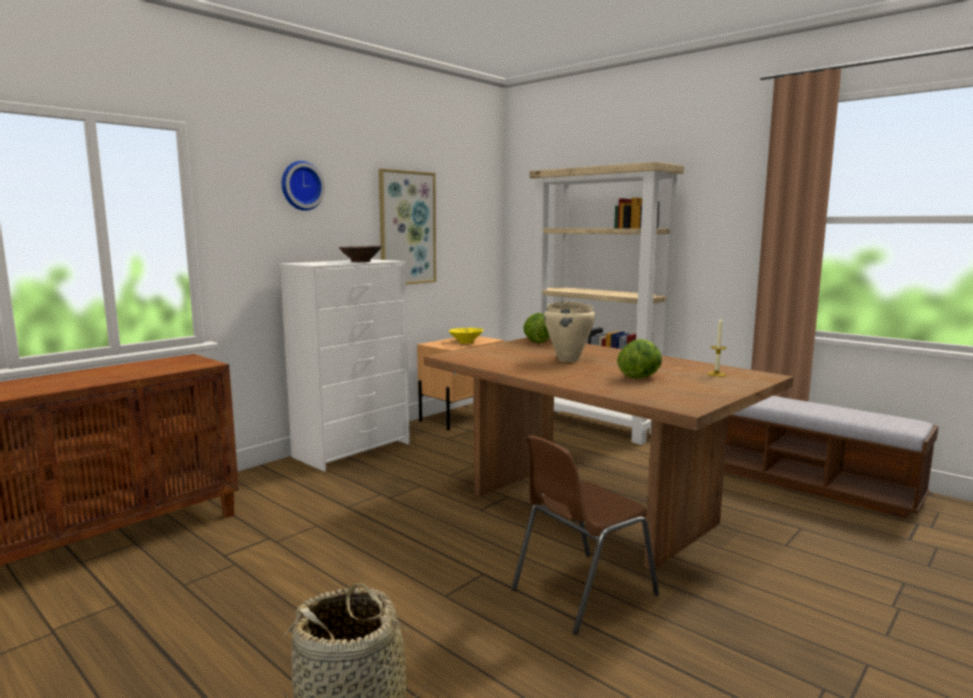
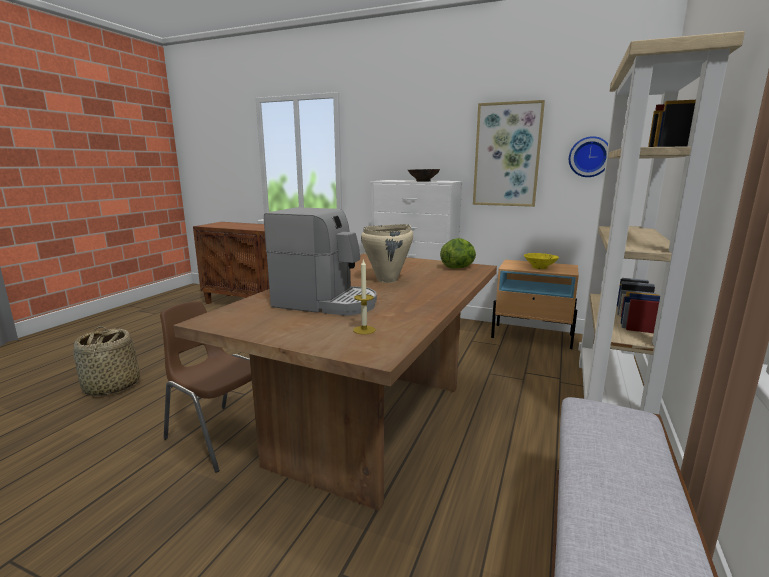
camera: 70 degrees right, 5 degrees up
(301, 186) = (408, 124): wall clock -> wall clock (589, 157)
(640, 377) = (326, 303): lettuce -> coffee machine

